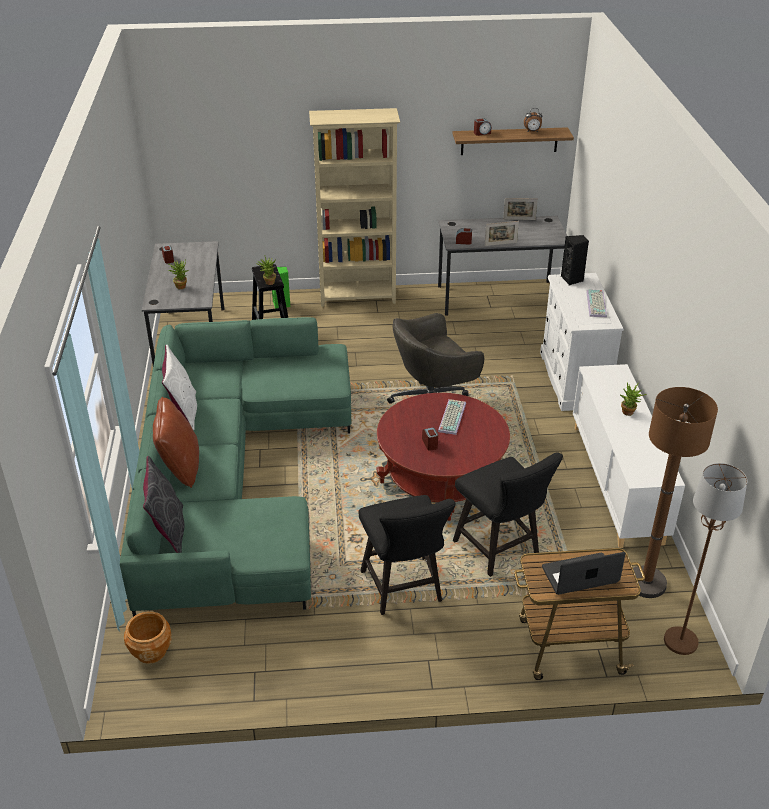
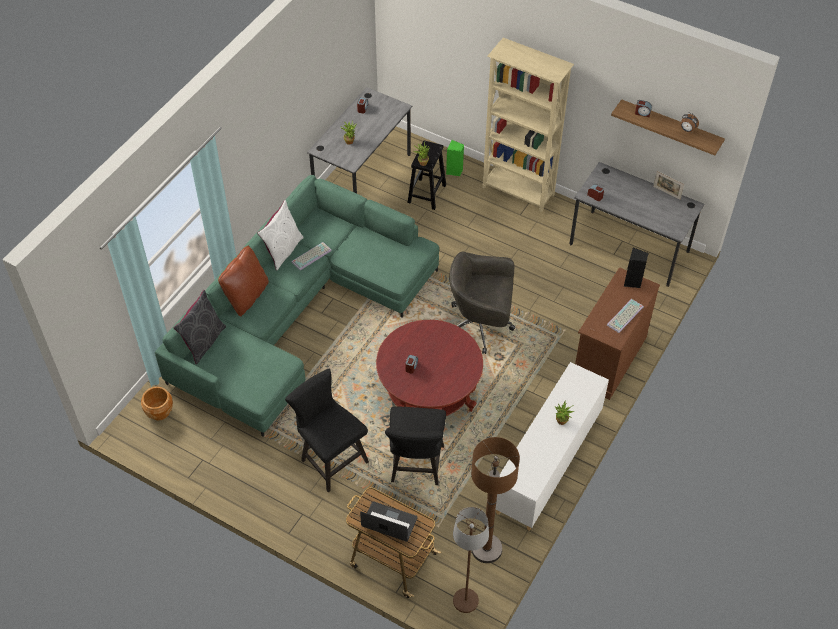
camera: 35 degrees right, 15 degrees up
(404, 590) = (330, 459): black chair -> black chair turned 120 degrees clockwise
(451, 416) = (446, 352): keyboard -> keyboard (311, 255)
(500, 244) = (623, 213): picture frame -> none
(573, 379) = (608, 359): white dresser -> brown dresser

